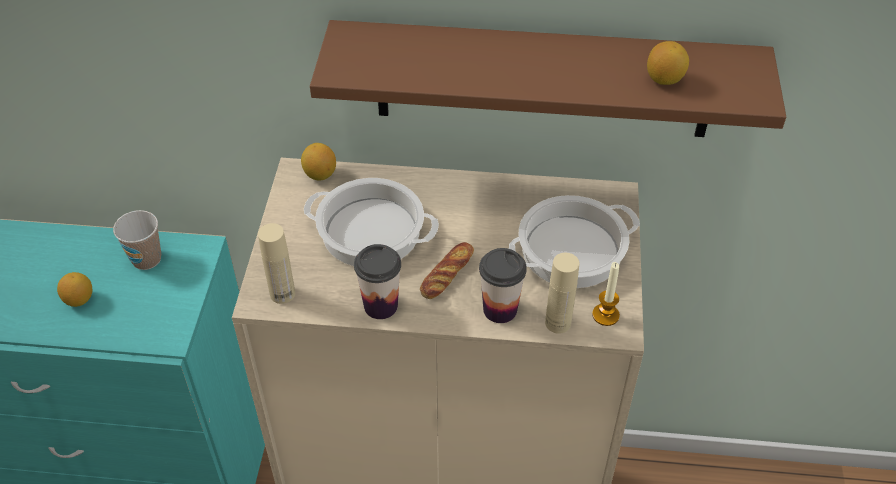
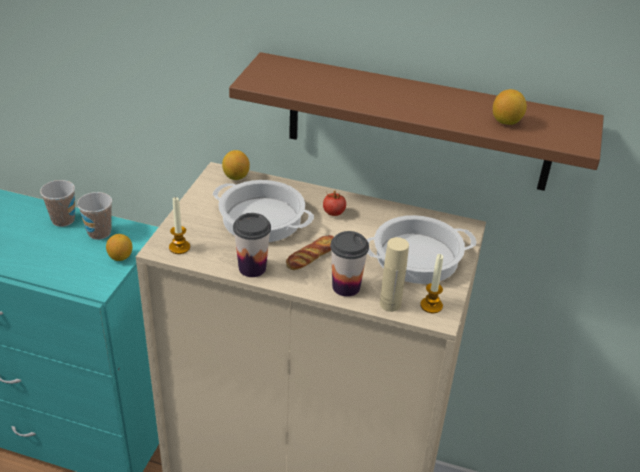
camera: 10 degrees right, 10 degrees down
(79, 299) = (40, 250): lemon -> lemon (120, 257)
(94, 249) = (63, 220): none -> cup
(282, 294) = (179, 247): beige bottle -> candle
(456, 205) = (334, 213): none -> tomato

